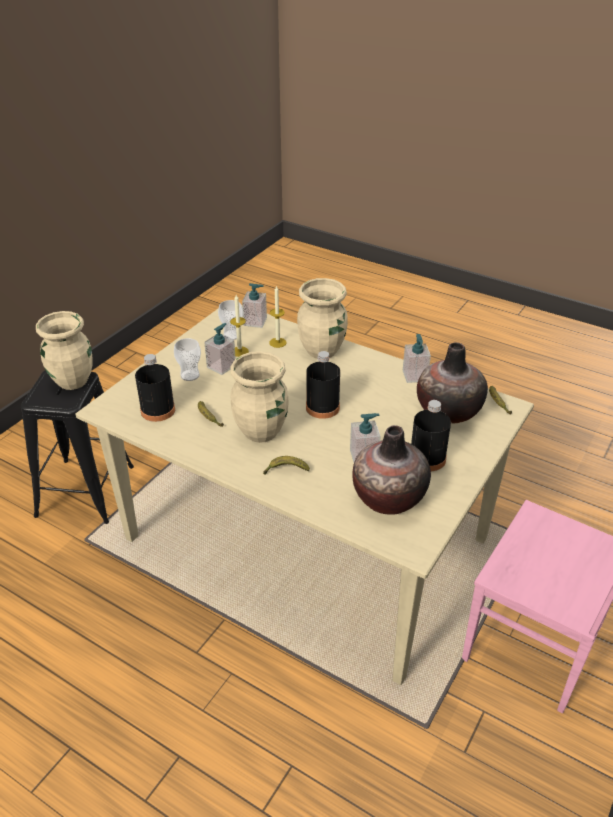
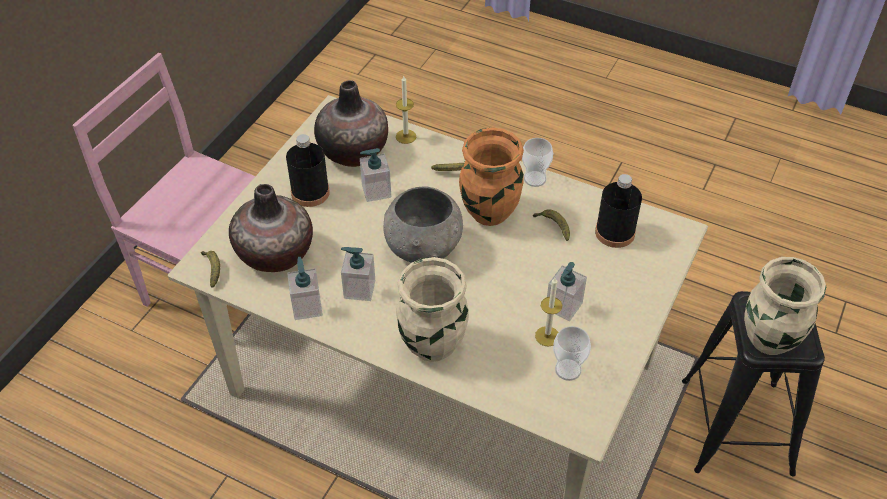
camera: 175 degrees right, 10 degrees up
(190, 375) = (599, 288): cup -> cup (535, 179)
(255, 322) = (541, 403): soap dispenser -> soap dispenser (359, 289)
(261, 431) = (488, 213): beige vase -> orange vase
(277, 342) = (497, 358): candle -> candle (406, 136)
(322, 407) = (424, 249): black bottle -> grey bowl

